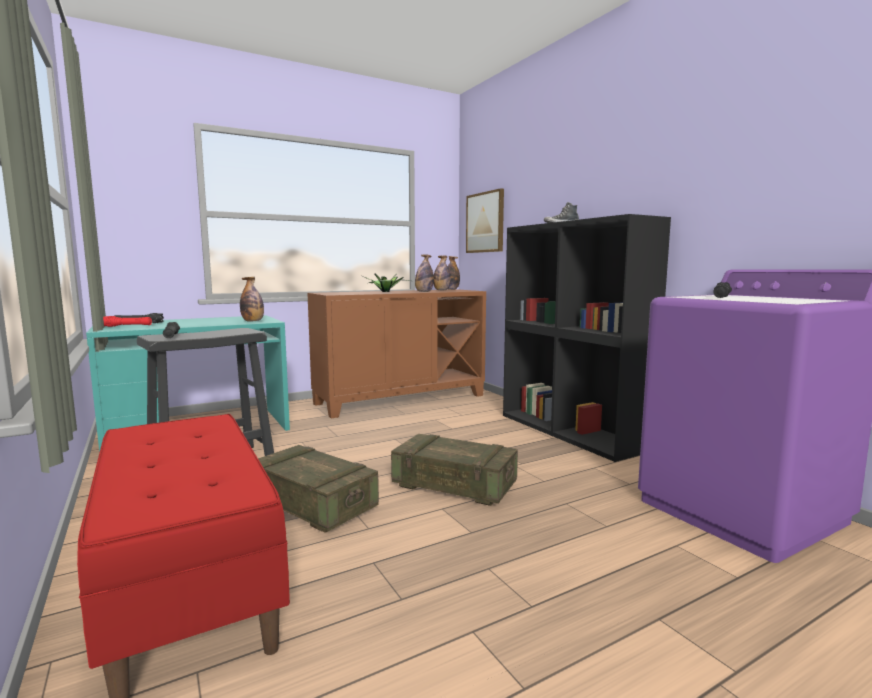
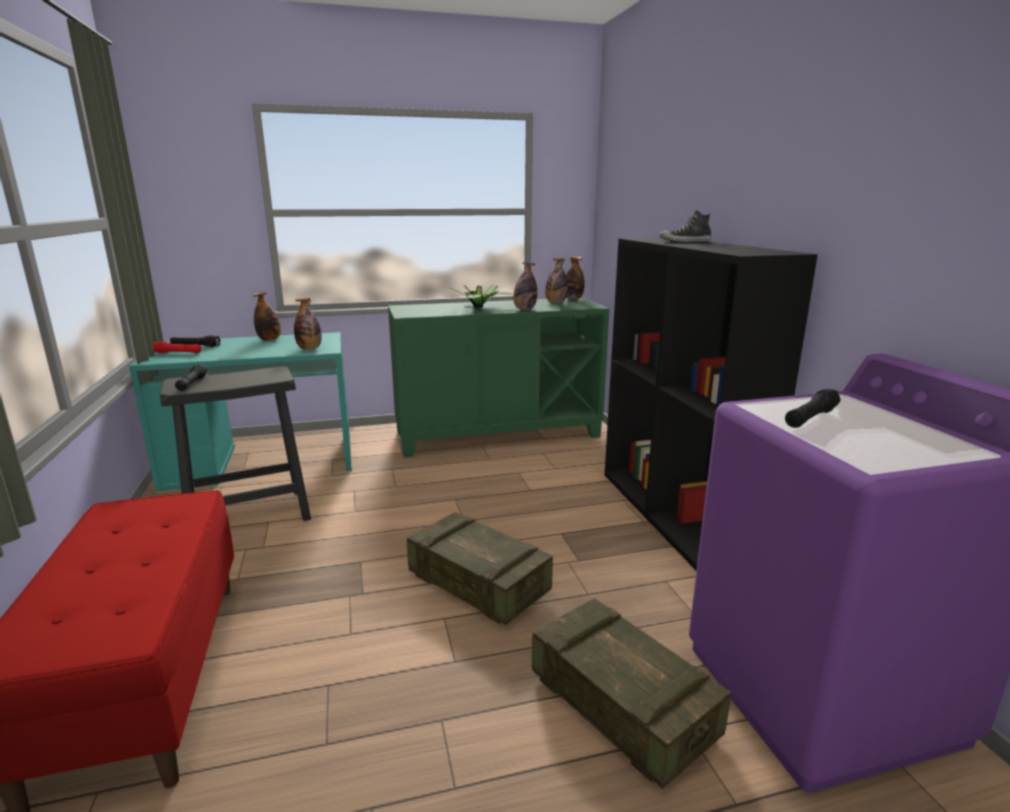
camera: 15 degrees right, 10 degrees up
(207, 319) = (269, 339): none -> bottle
(312, 505) = (314, 589): crate -> crate (621, 706)
(400, 399) = (497, 434): brown cabinet -> green cabinet
(485, 222) = (619, 213): picture -> none

